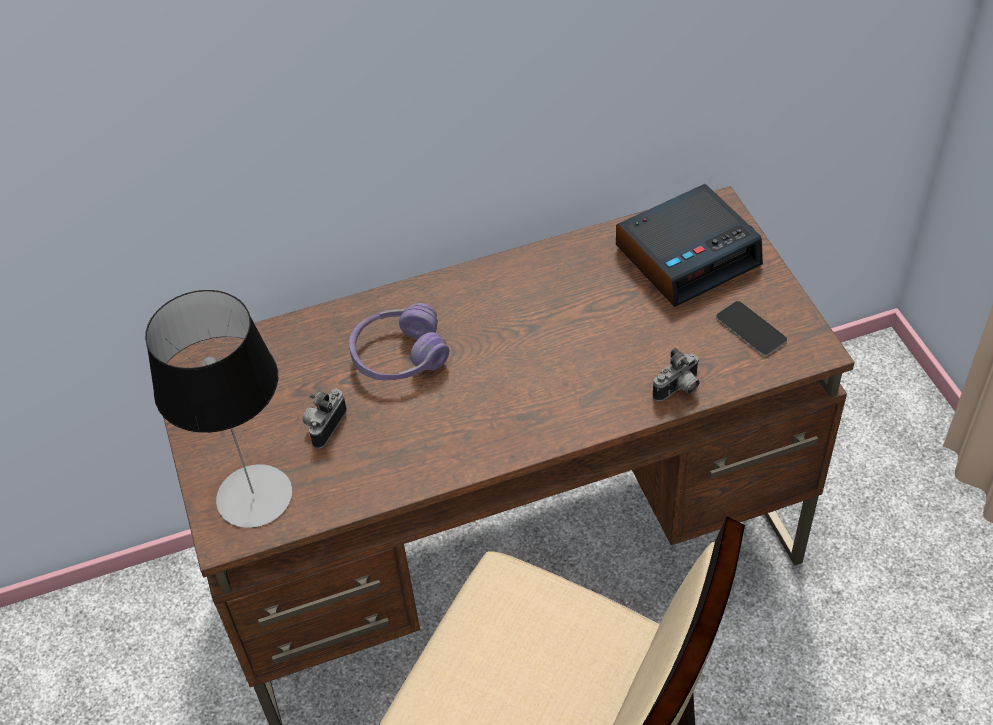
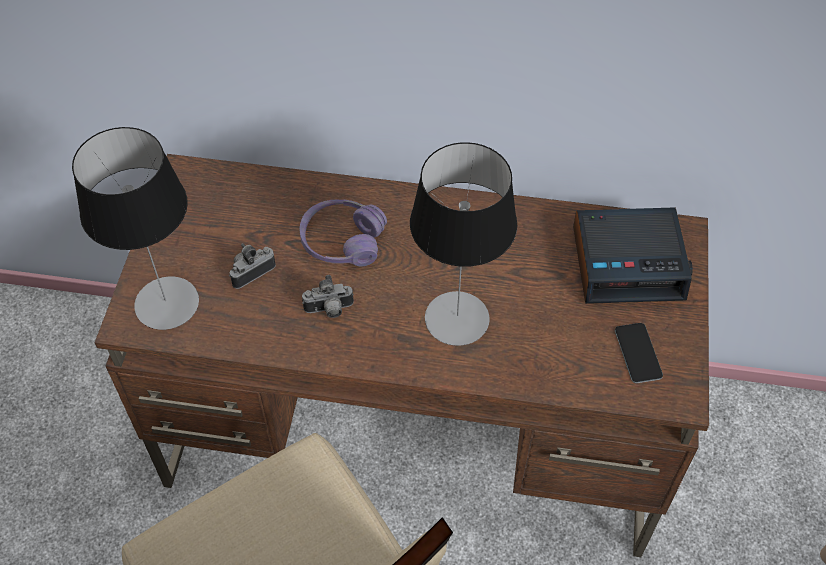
camera: 25 degrees right, 5 degrees up
(563, 374) = (457, 318): none -> table lamp
(678, 389) = (541, 376): camera -> camera (329, 310)

